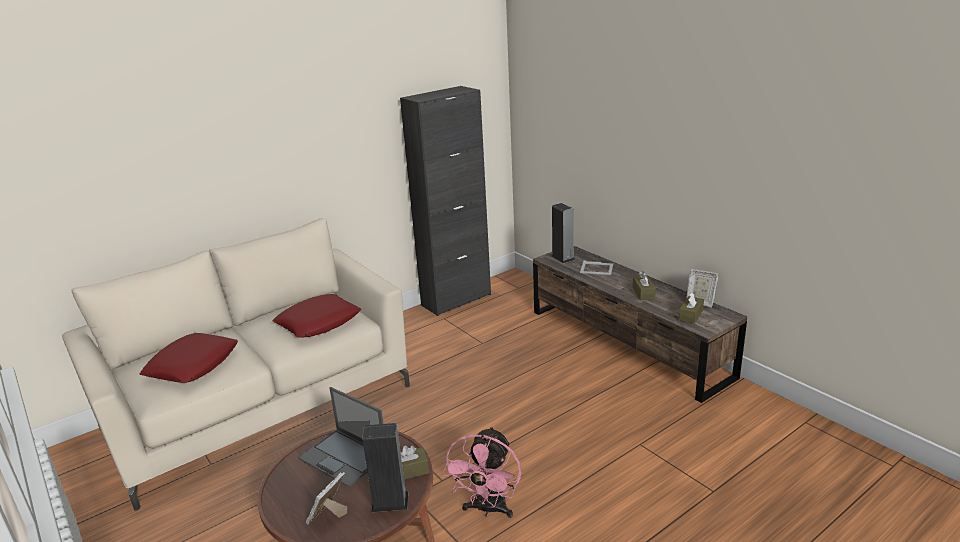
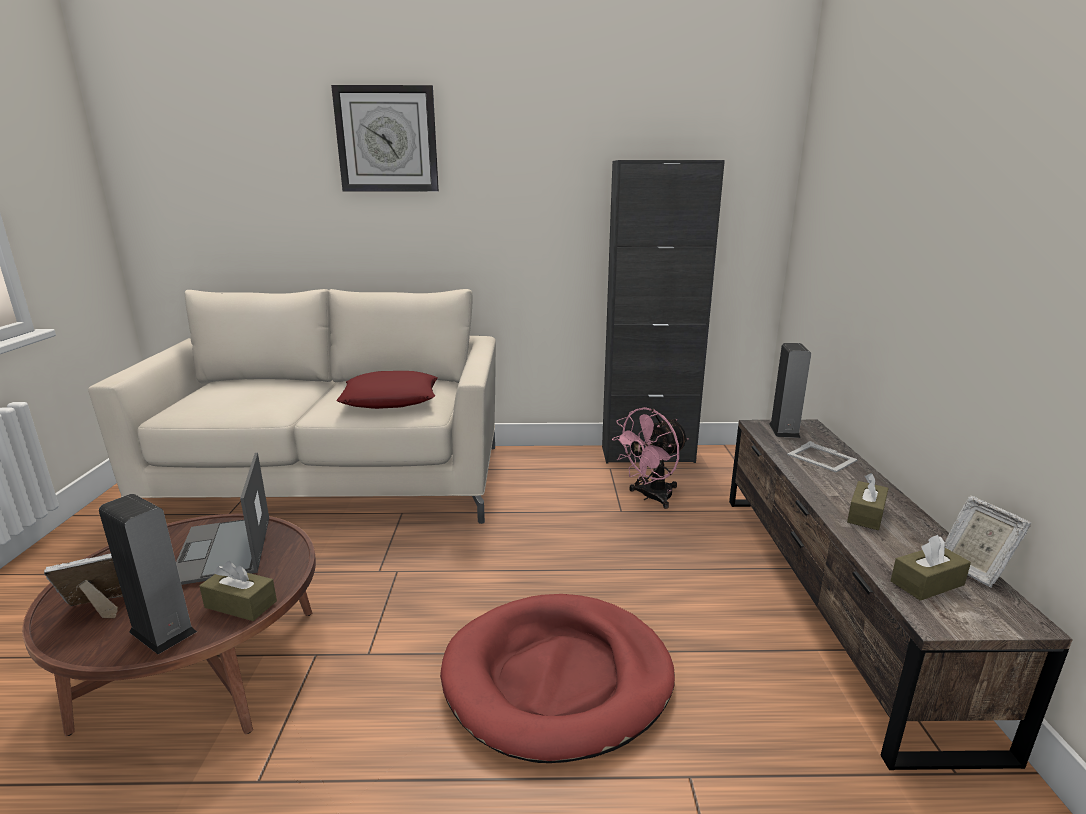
camera: 35 degrees right, 5 degrees down
(192, 364) = (239, 396): red pillow -> none
(229, 112) = (387, 140): none -> wall clock
(488, 509) = (360, 732): pink fan -> pink fan (650, 497)
(549, 439) = (558, 678): none -> red dog bed

